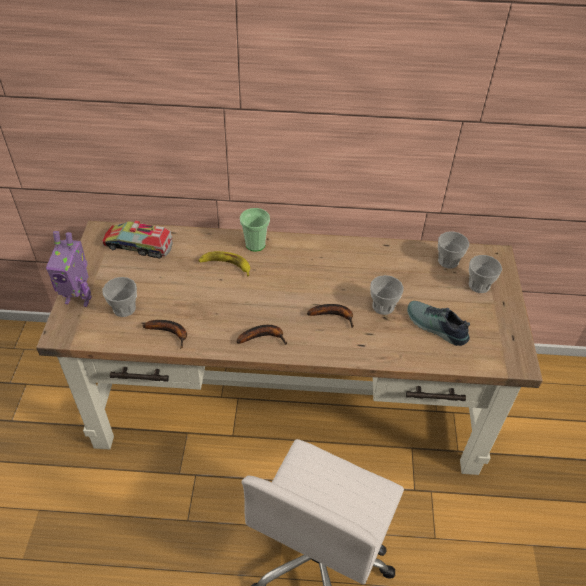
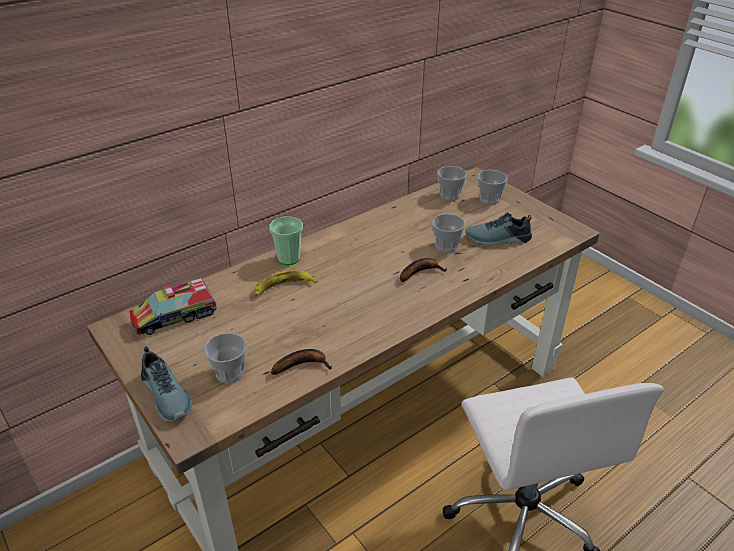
camera: 40 degrees left, 10 degrees down
(79, 298) = (168, 394): toy robot -> shoe
(263, 337) = (387, 318): banana -> none

